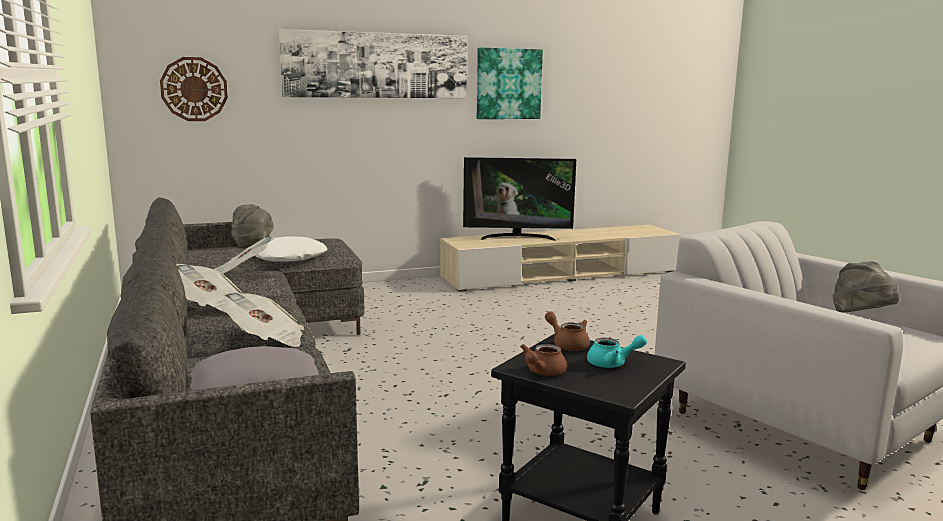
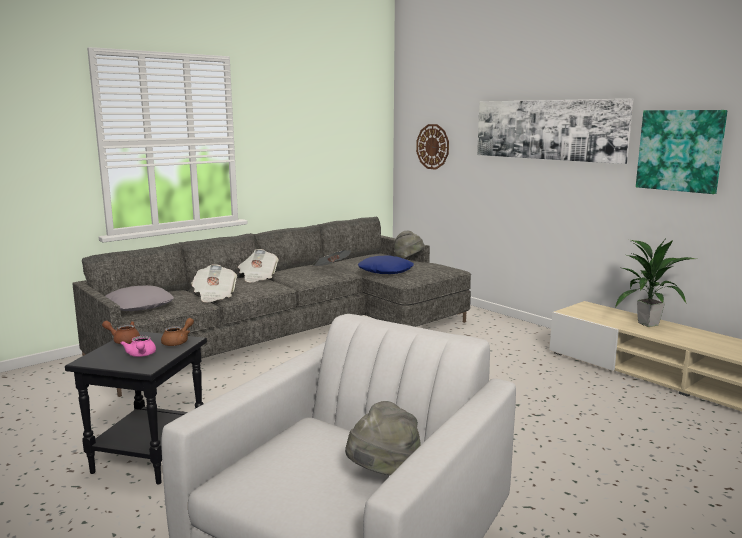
camera: 70 degrees right, 0 degrees up
(288, 257) = (386, 271): white pillow -> blue pillow
(517, 237) = (647, 323): television -> potted plant
(612, 364) = (141, 355): turquoise teapot -> pink teapot

